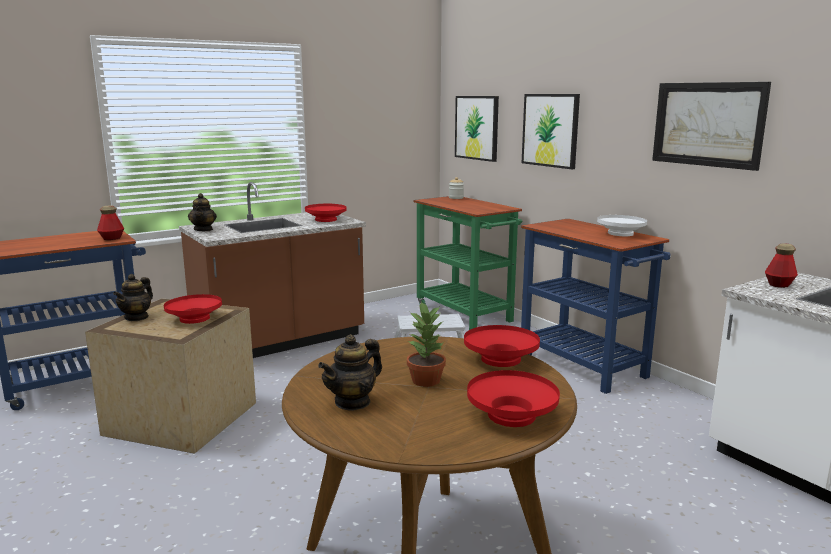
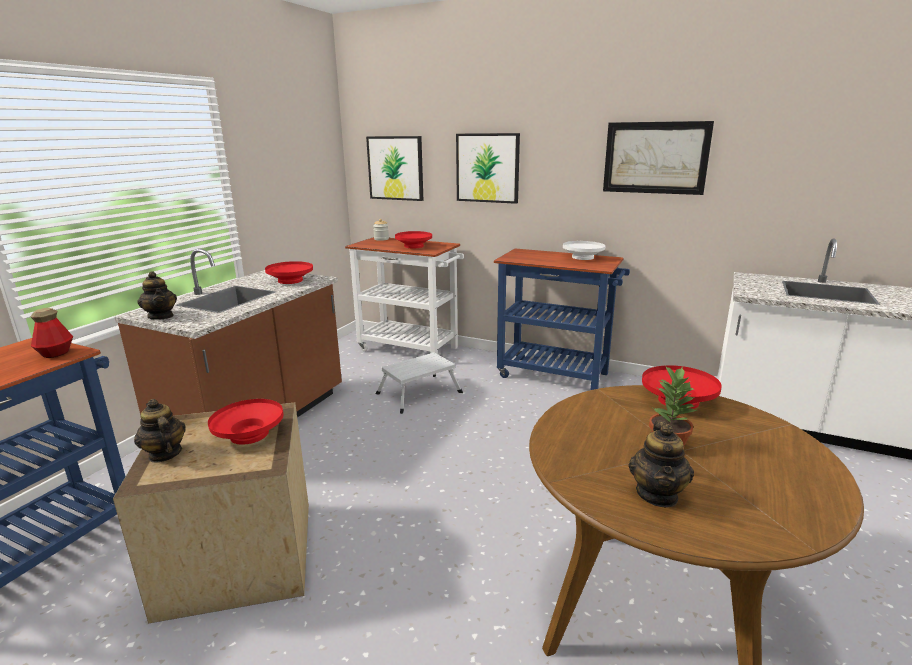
camera: 30 degrees left, 5 degrees up
(136, 317) = (164, 454): teapot -> teapot turned 150 degrees clockwise
(465, 314) = (410, 349): green cart -> white cart
(511, 416) = (790, 459): red bowl -> red bowl (414, 246)
(779, 285) = (755, 285): bottle -> none

